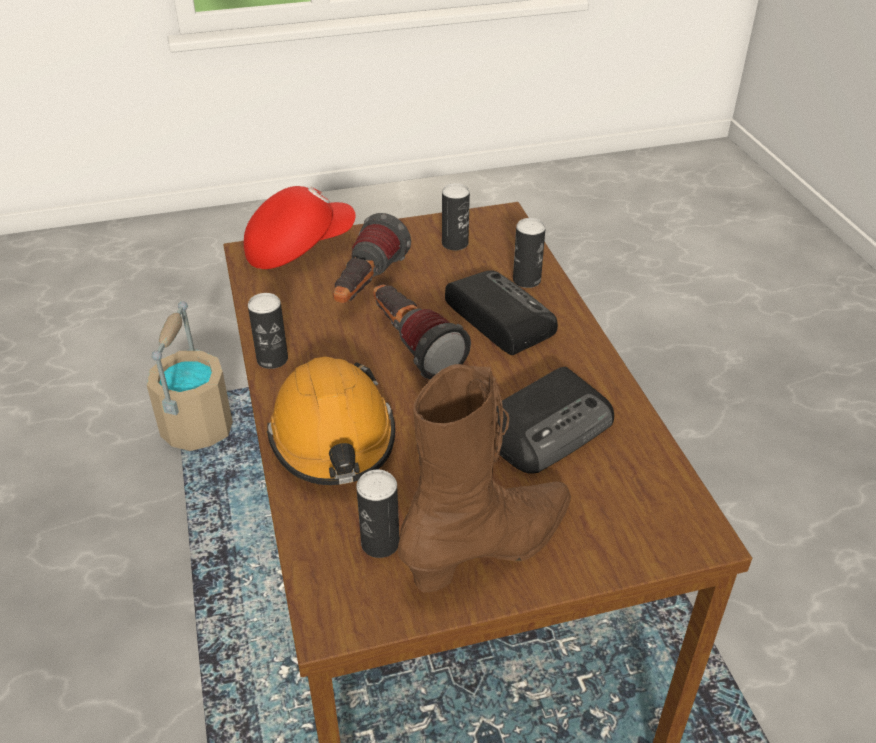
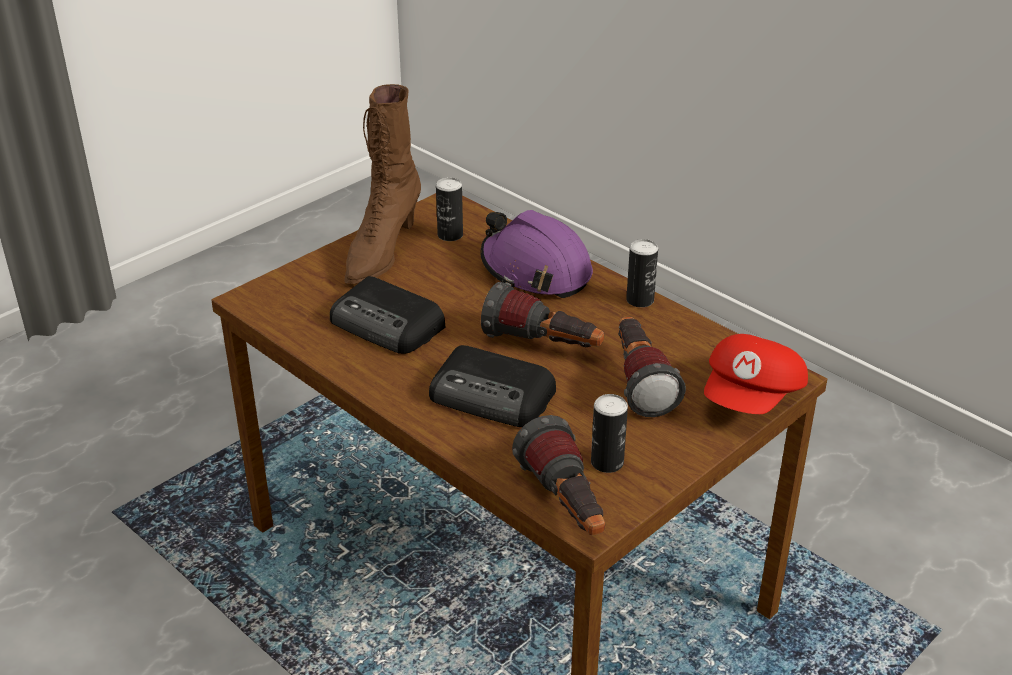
camera: 150 degrees right, 5 degrees down
(197, 427) = (880, 612): beige bucket -> none
(333, 438) = (535, 271): orange hard hat -> purple hard hat
(509, 229) = (566, 506): none -> flashlight
(526, 280) = (496, 445): can -> none
(548, 427) = (388, 325): radio -> radio turned 75 degrees counterclockwise

